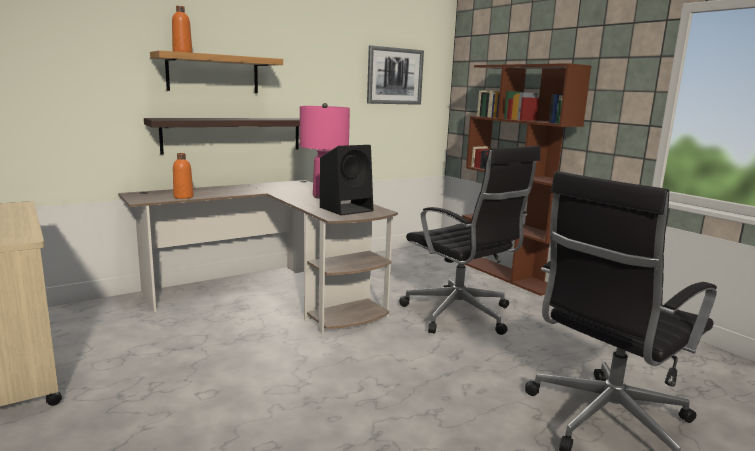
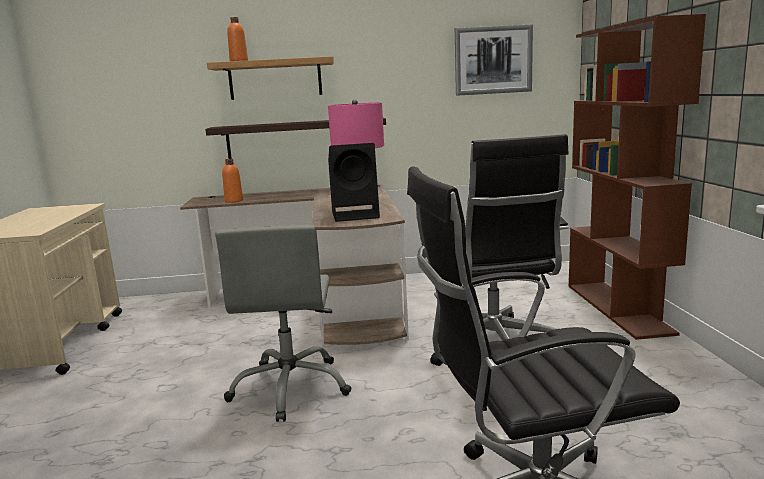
camera: 30 degrees right, 0 degrees up
(334, 371) = (291, 387): none -> grey office chair

